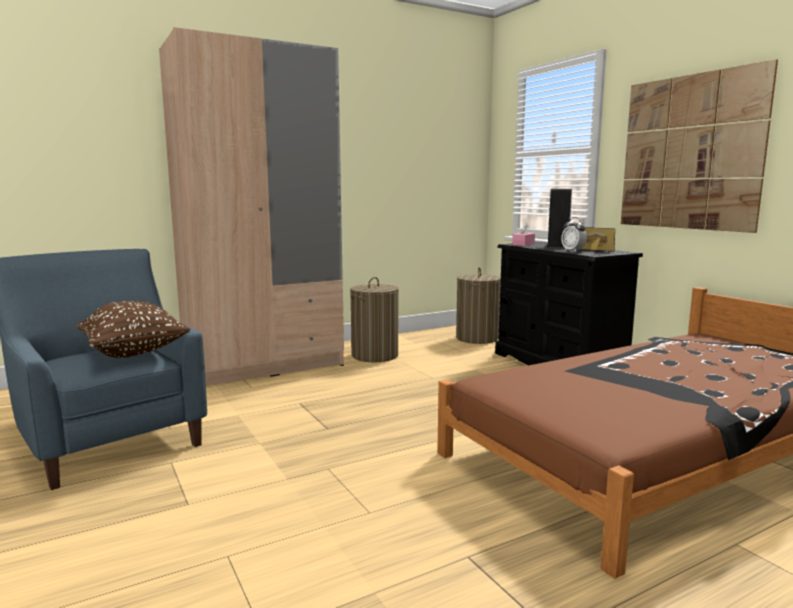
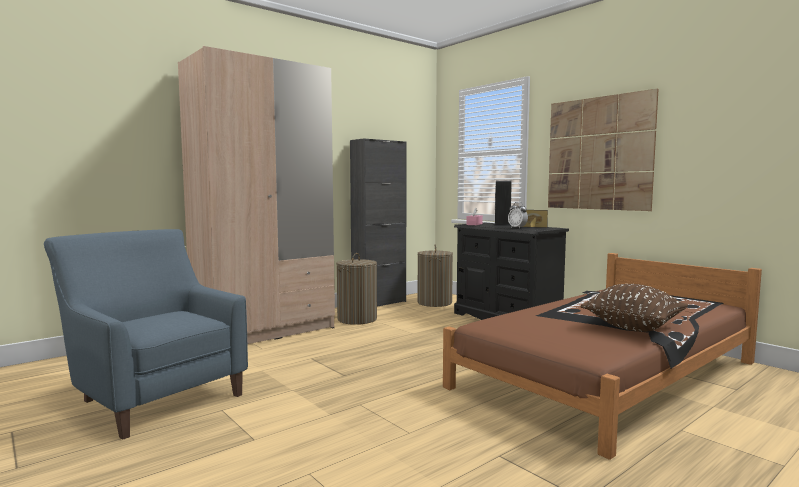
camera: 10 degrees left, 5 degrees down
(134, 352) = (185, 316): brown pillow -> brown pillow (633, 327)
(410, 336) = (379, 303): none -> black cabinet

